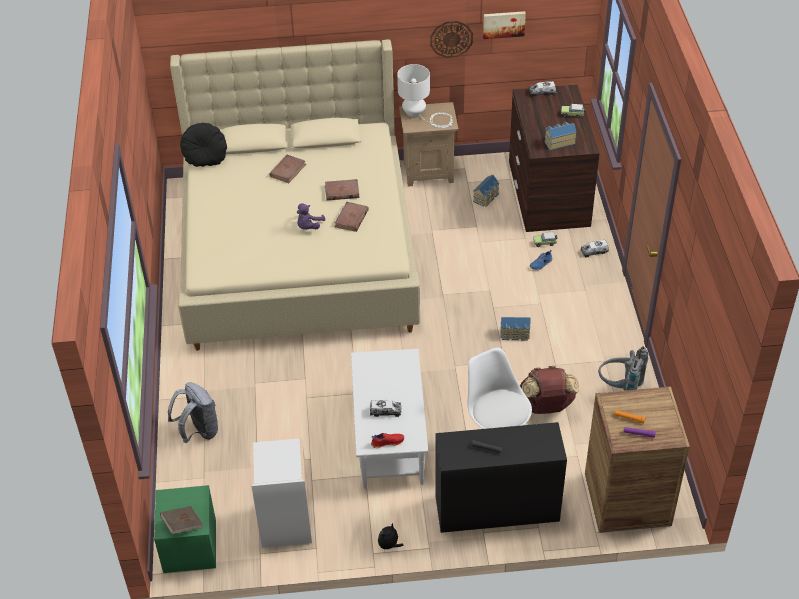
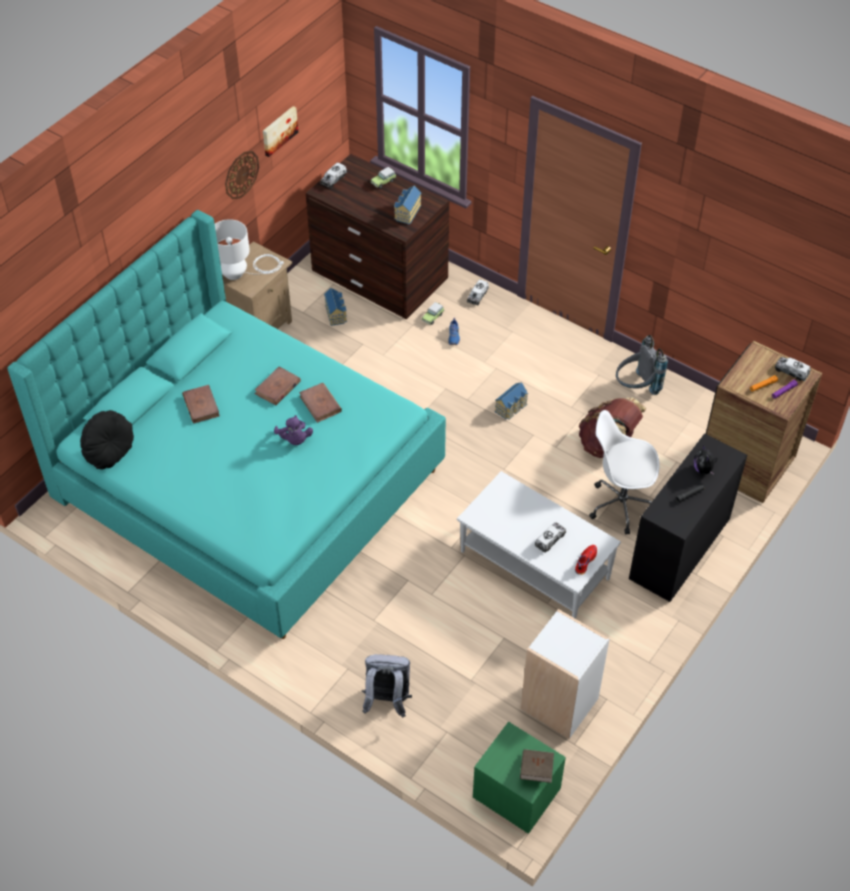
camera: 50 degrees left, 5 degrees up
(299, 252) = (247, 481): beige bed -> turquoise bed
(389, 545) = (651, 645): plush toy -> plush toy (703, 469)
(665, 427) = (791, 372): none -> toy truck

